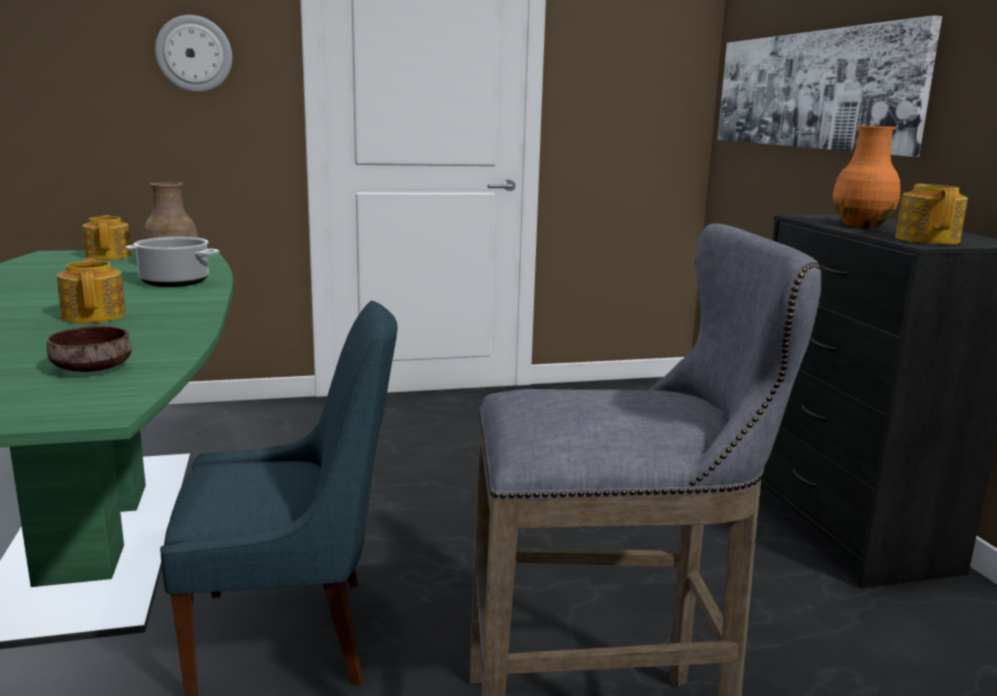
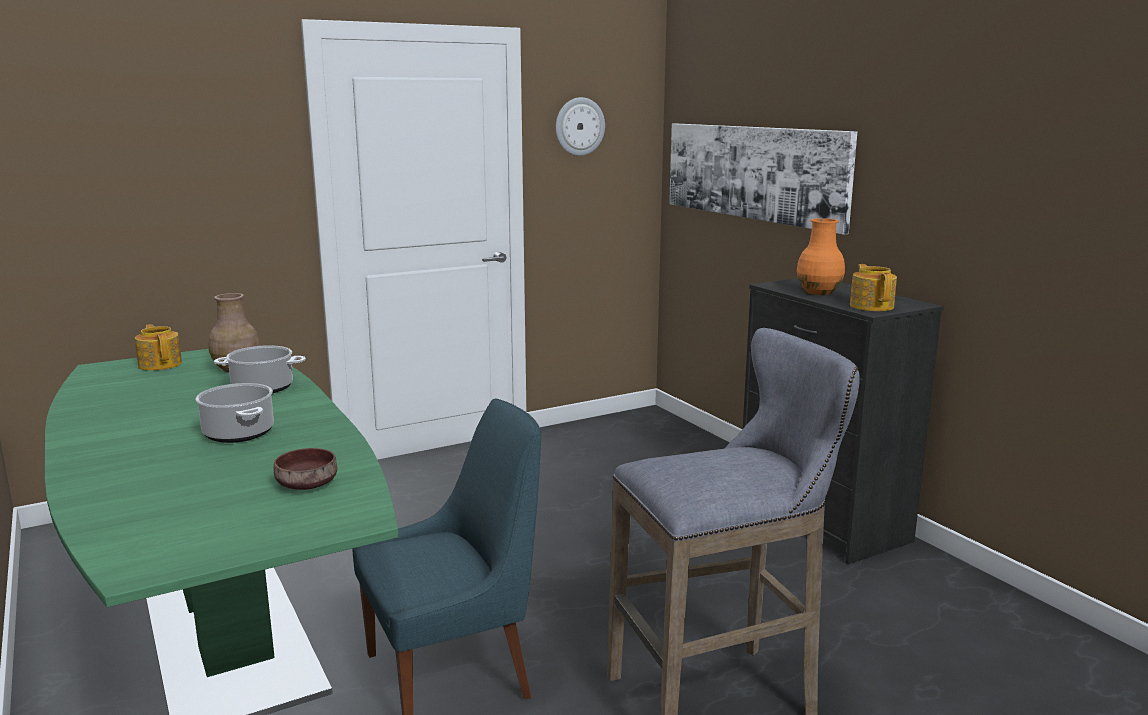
camera: 15 degrees left, 0 degrees up
(95, 315) = (239, 433): teapot -> cooking pot
(194, 54) = (211, 162): wall clock -> wall clock (579, 126)

